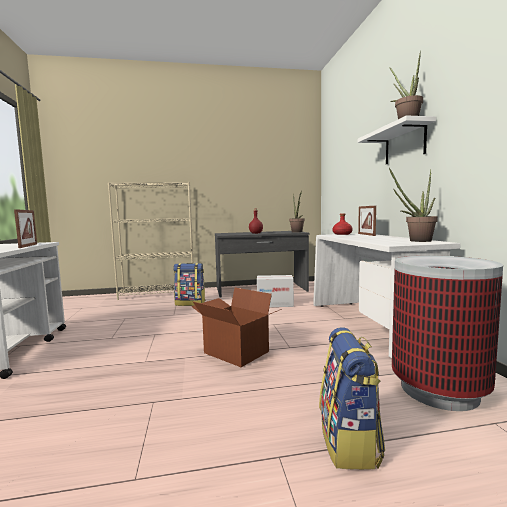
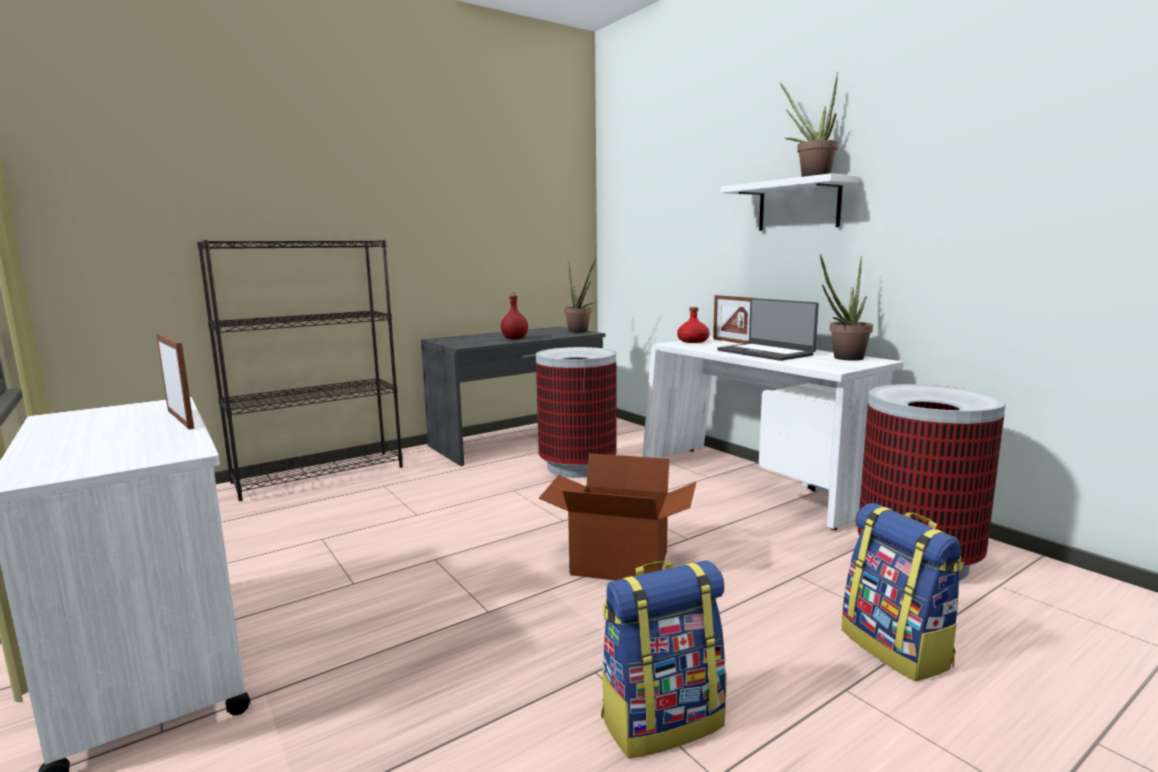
camera: 25 degrees left, 5 degrees up
(158, 294) = (320, 474): beige bookcase -> black bookcase
(190, 303) = (419, 486): backpack -> backpack (662, 720)
(275, 304) = (577, 467): cardboard box -> trash can
(370, 238) = (765, 352): none -> laptop

